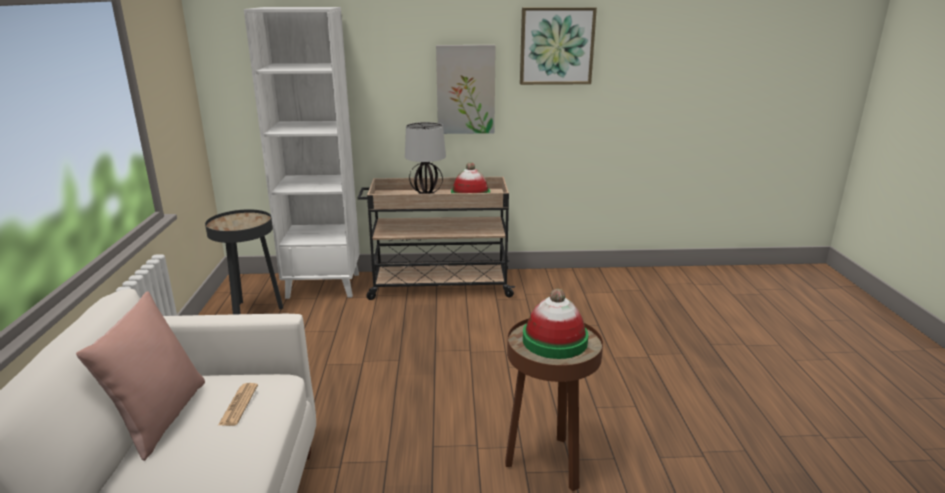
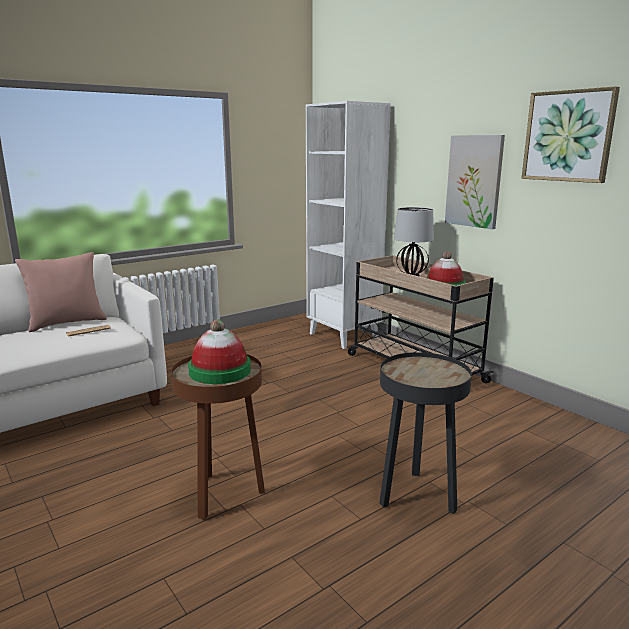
camera: 55 degrees right, 5 degrees down
(252, 312) = (280, 333): black side table -> black side table (416, 496)

